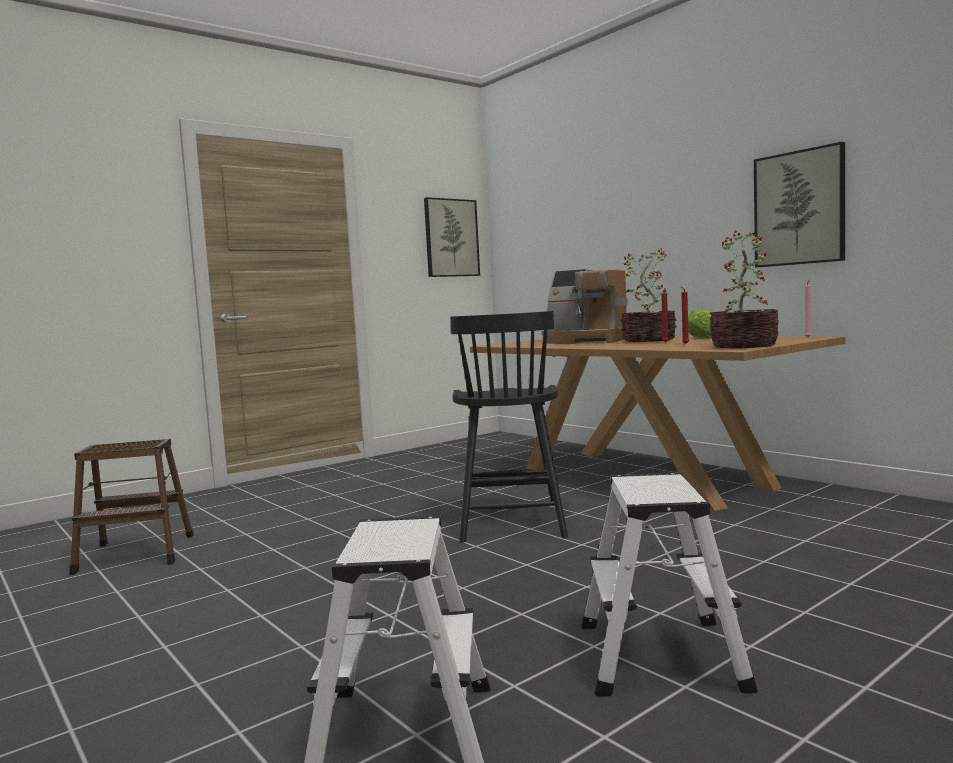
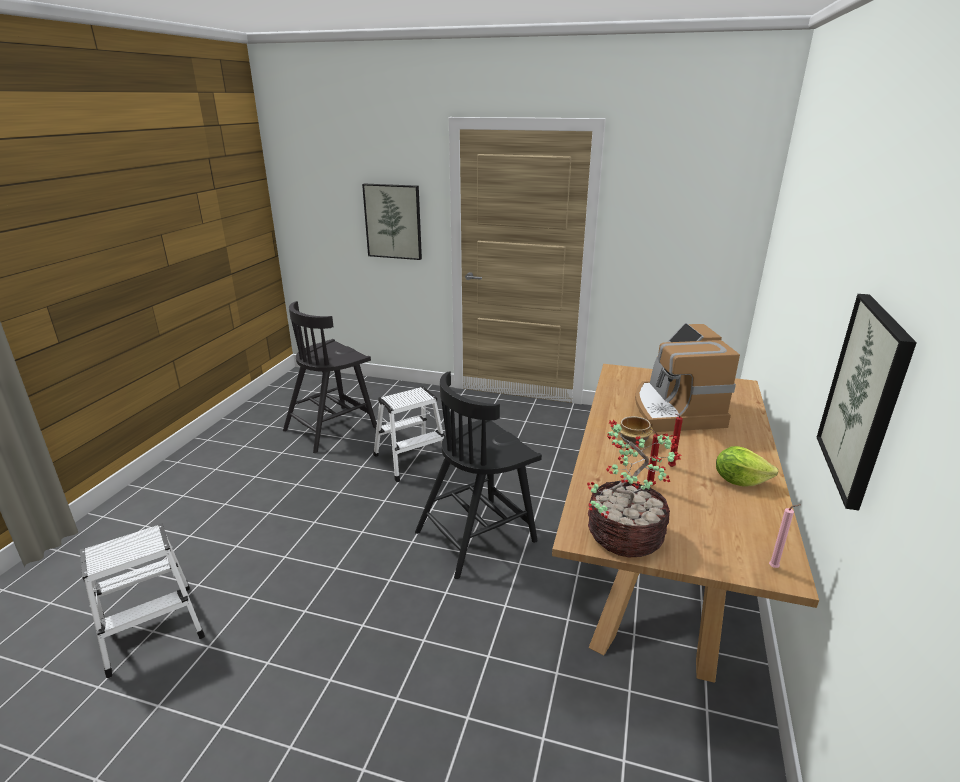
camera: 55 degrees right, 20 degrees up
(135, 553) = (332, 427): brown step ladder -> black chair
(451, 238) = (712, 223): picture -> picture (393, 221)
(615, 344) = (634, 441): none -> bowl
(649, 340) = (698, 448): potted plant -> none
(660, 655) = (261, 700): white step ladder -> white step ladder (411, 459)

